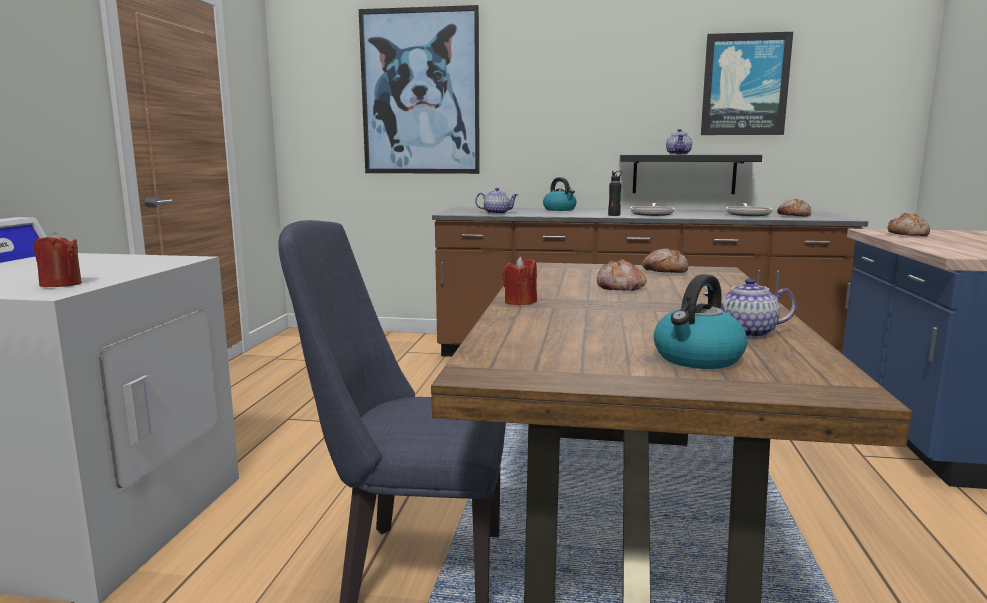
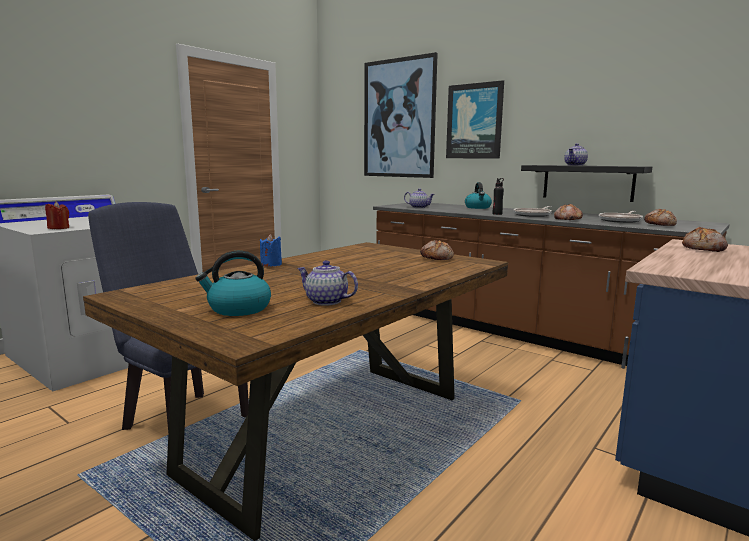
camera: 30 degrees right, 0 degrees up
(520, 302) = (271, 265): red candle -> blue candle
(620, 287) = (363, 264): bread -> bread (567, 219)
(745, 85) = (647, 102): picture -> picture (474, 121)

